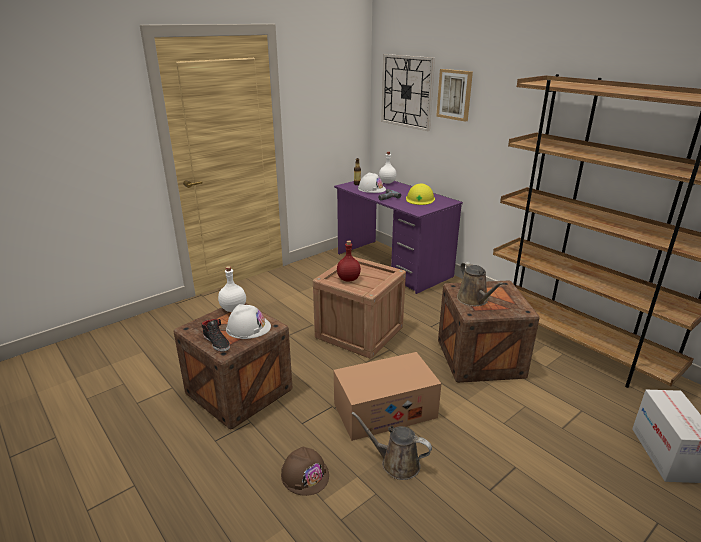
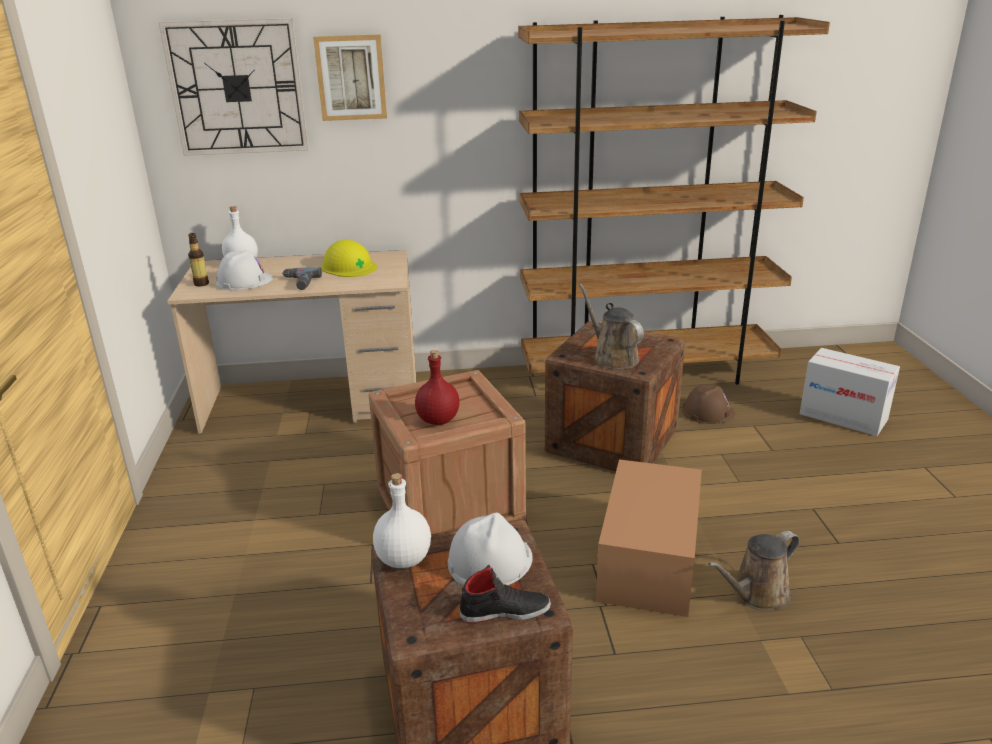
camera: 55 degrees left, 0 degrees up
(305, 475) = (729, 693): brown hard hat -> brown hard hat (708, 412)
(393, 265) = (314, 403): purple desk -> beige desk
(474, 300) = (612, 357): brown watering can -> brown watering can turned 135 degrees counterclockwise

